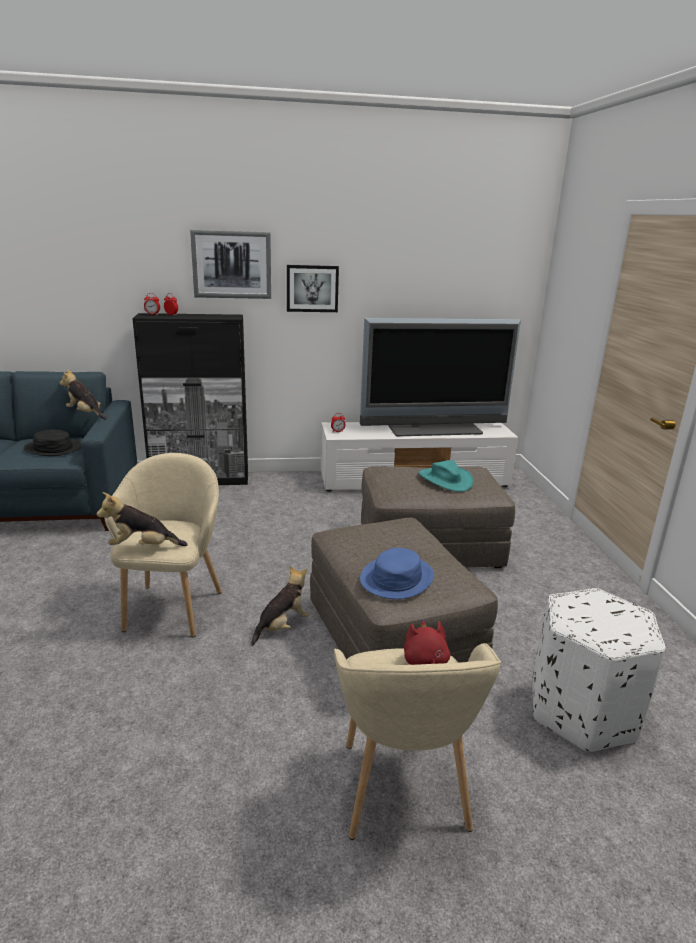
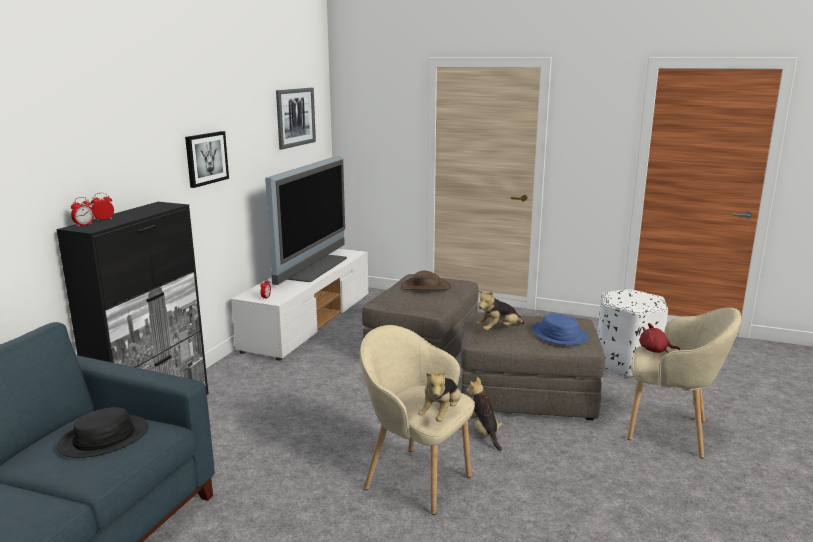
camera: 60 degrees left, 5 degrees down
(86, 414) = (89, 380): plush toy -> plush toy (498, 330)
(232, 265) = (141, 145): picture -> picture (295, 117)
(445, 480) = (425, 287): turquoise hat -> brown hat

